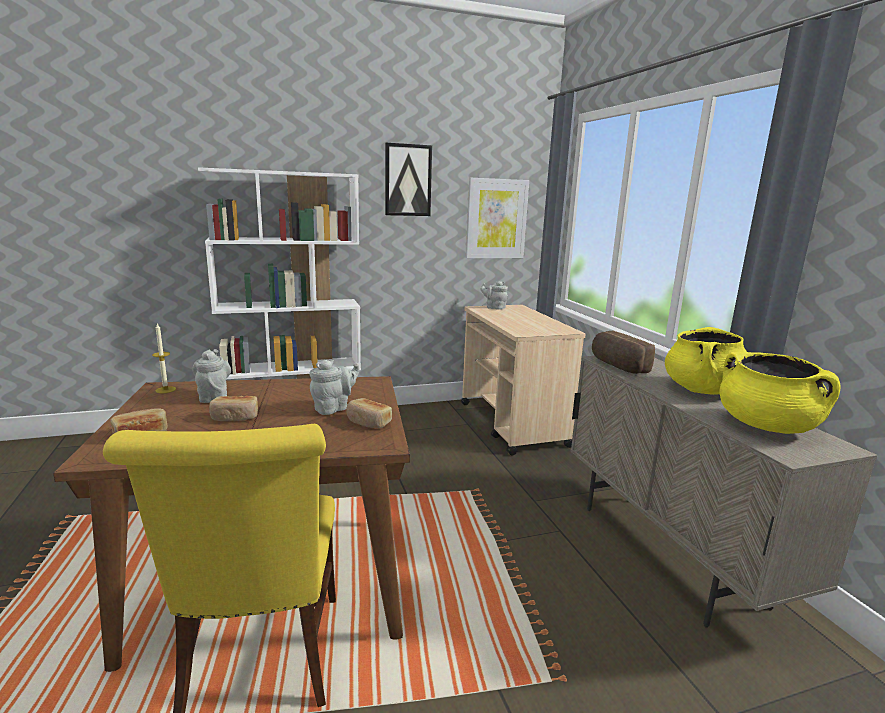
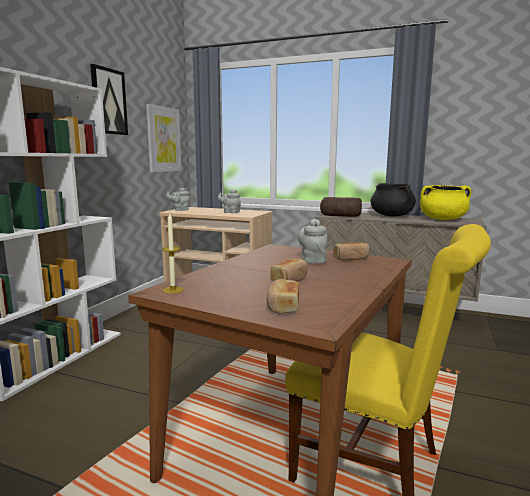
camera: 50 degrees left, 5 degrees down
(214, 396) = (227, 279): grey teapot -> grey teapot (230, 212)
(702, 390) = (392, 216): yellow cooking pot -> black cooking pot

